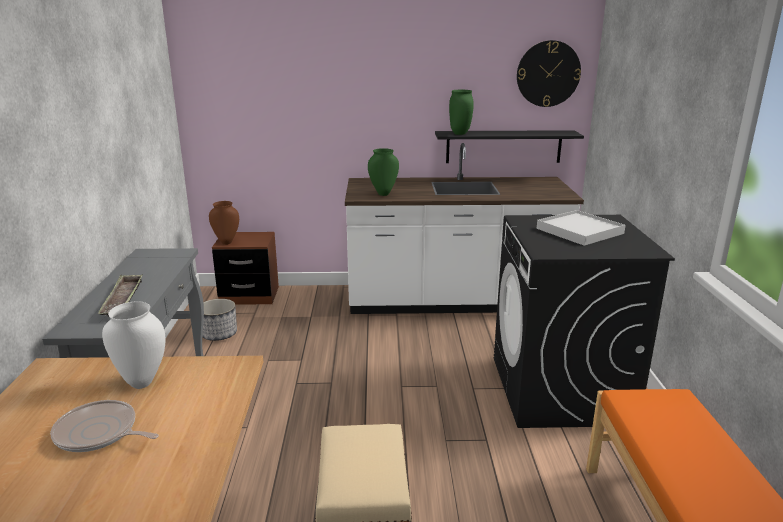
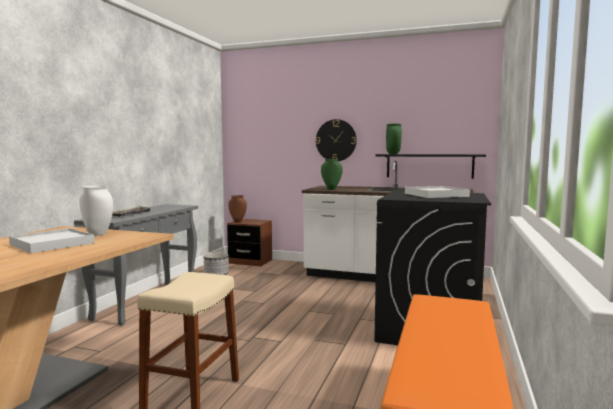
camera: 20 degrees right, 15 degrees down
(99, 433) = (52, 244): frying pan -> white tray
(548, 74) = (460, 113): wall clock -> wall clock (336, 140)

